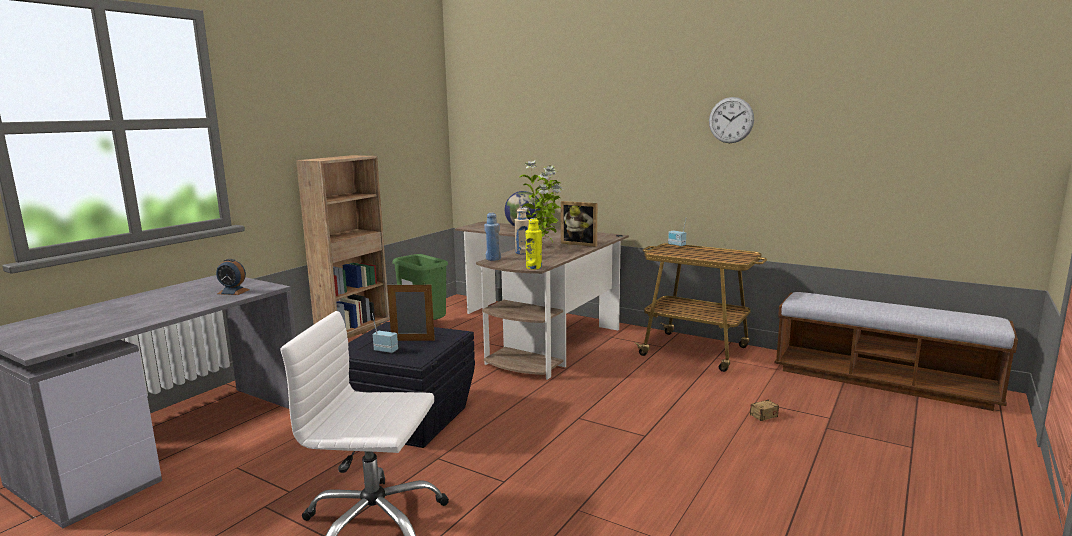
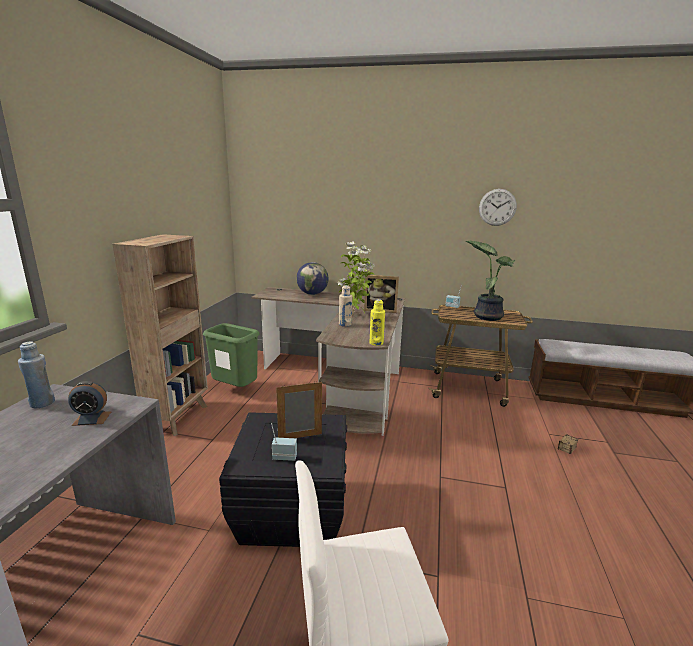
camera: 20 degrees left, 5 degrees up
(493, 259) = (328, 334): blue bottle -> blue bottle (42, 403)
(708, 255) = (487, 316): none -> potted plant

